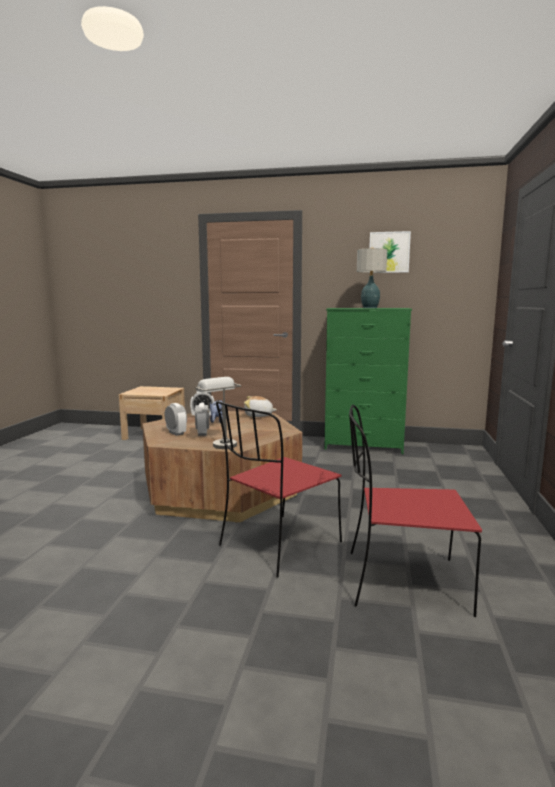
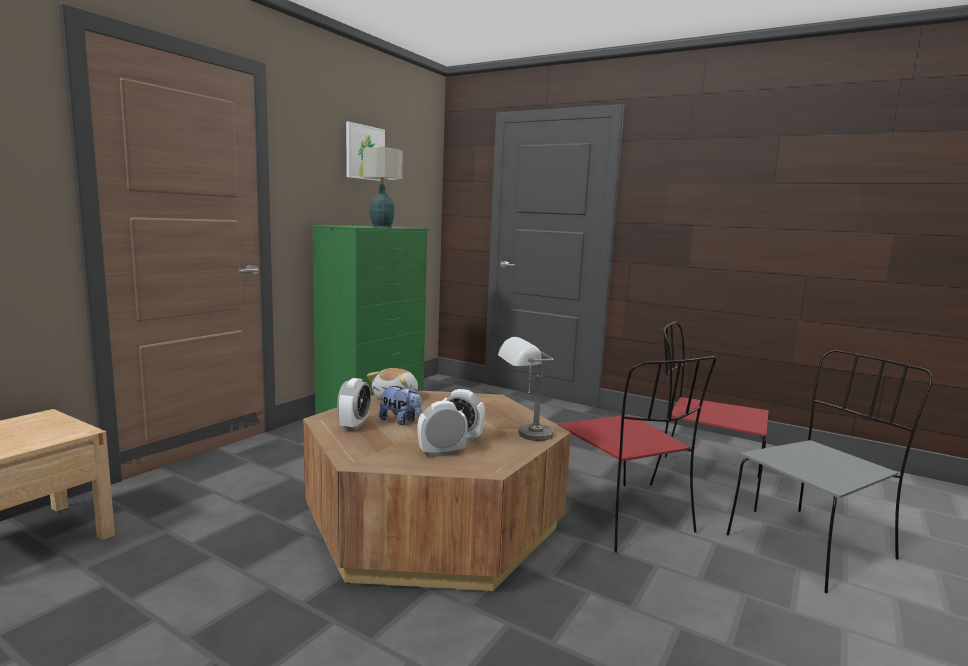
camera: 70 degrees left, 0 degrees up
(305, 651) = (812, 546): none -> grey chair
(402, 582) = (702, 481): red chair -> red chair turned 90 degrees clockwise

